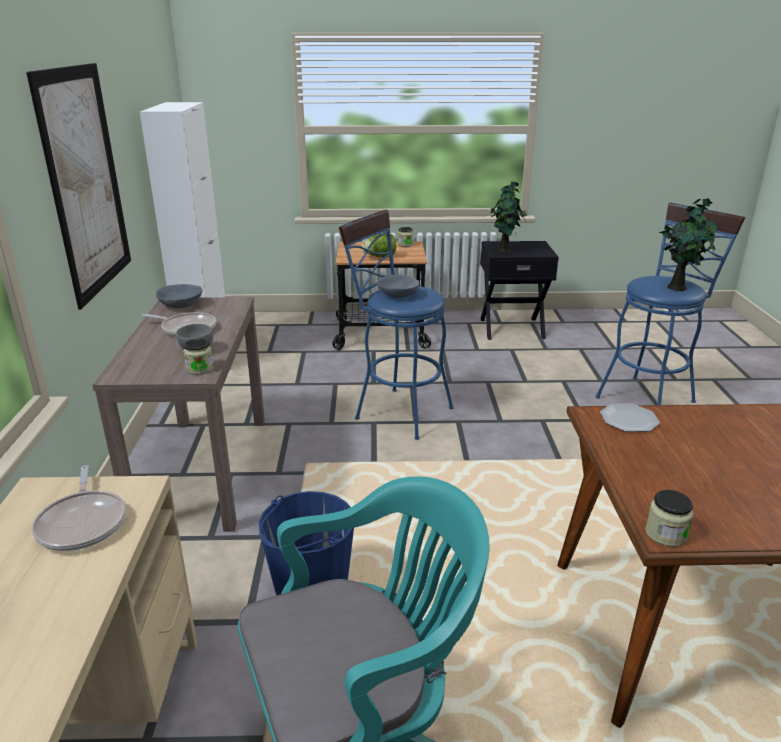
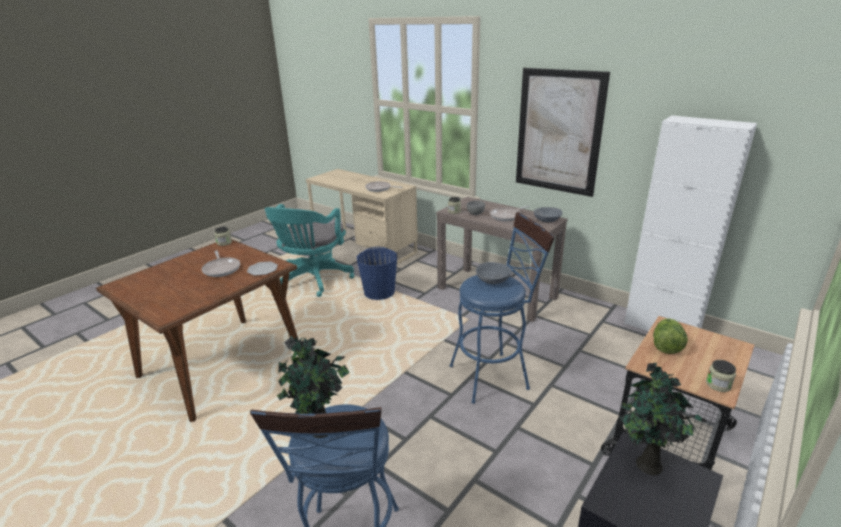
camera: 130 degrees right, 0 degrees up
(701, 457) = (221, 269): none -> frying pan

